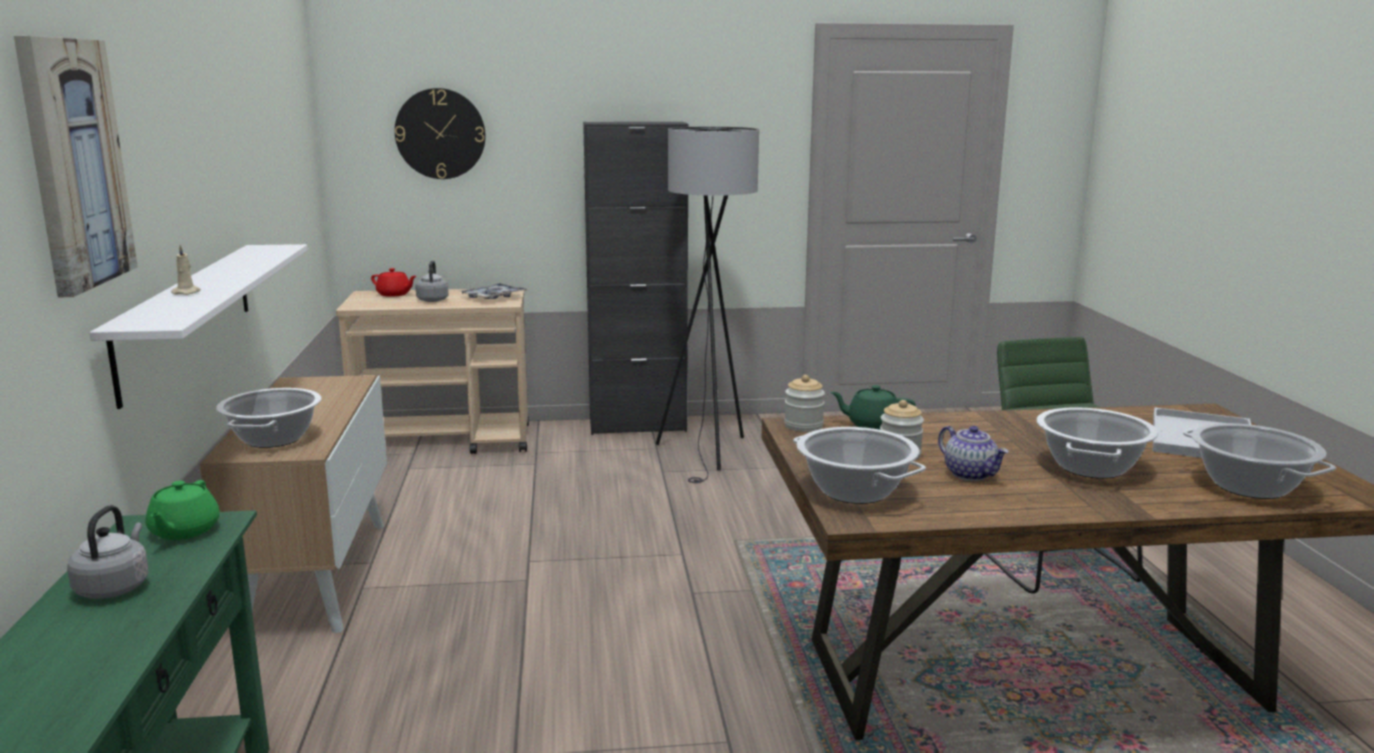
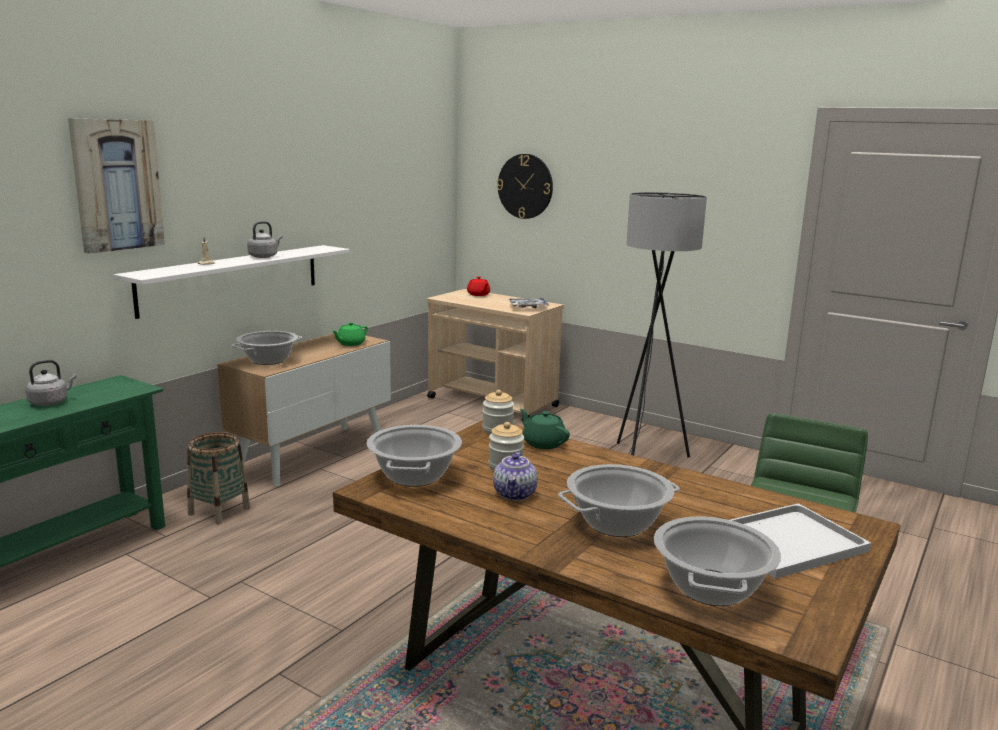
camera: 40 degrees right, 0 degrees up
(183, 531) = (120, 388): green teapot -> green teapot (350, 344)
(316, 694) = (219, 511): none -> basket
(433, 300) = (491, 301): grey kettle -> grey kettle (264, 256)
(637, 426) = (627, 427): black cabinet -> none

